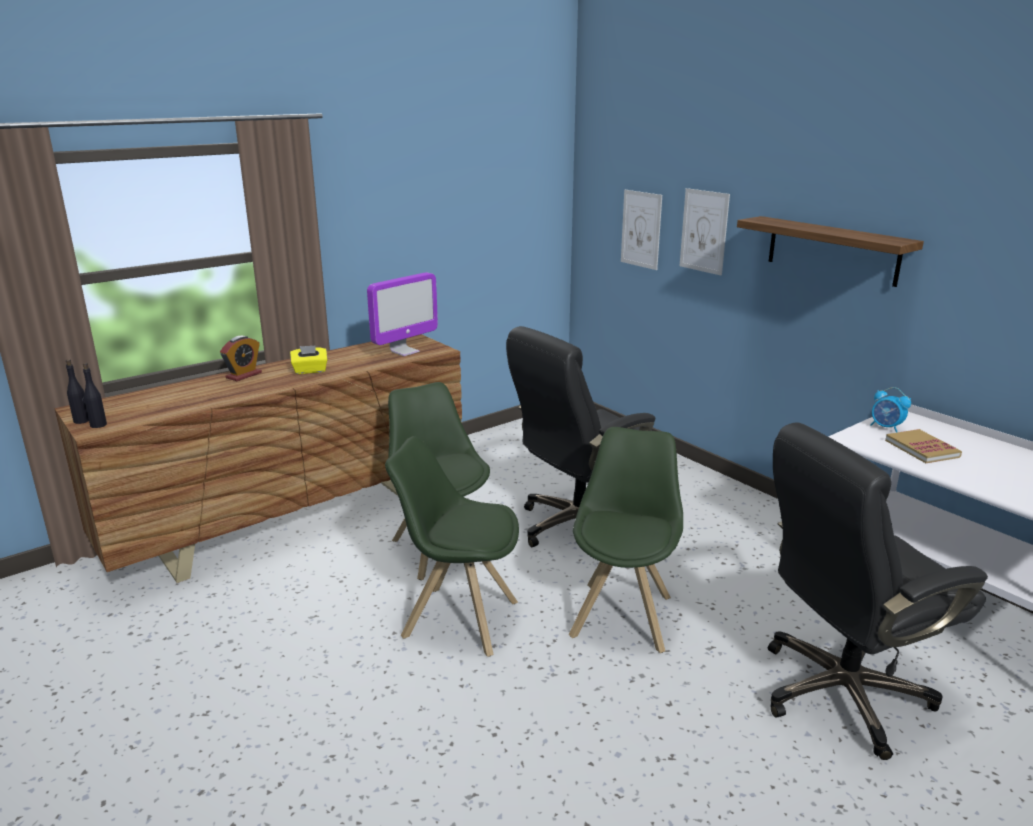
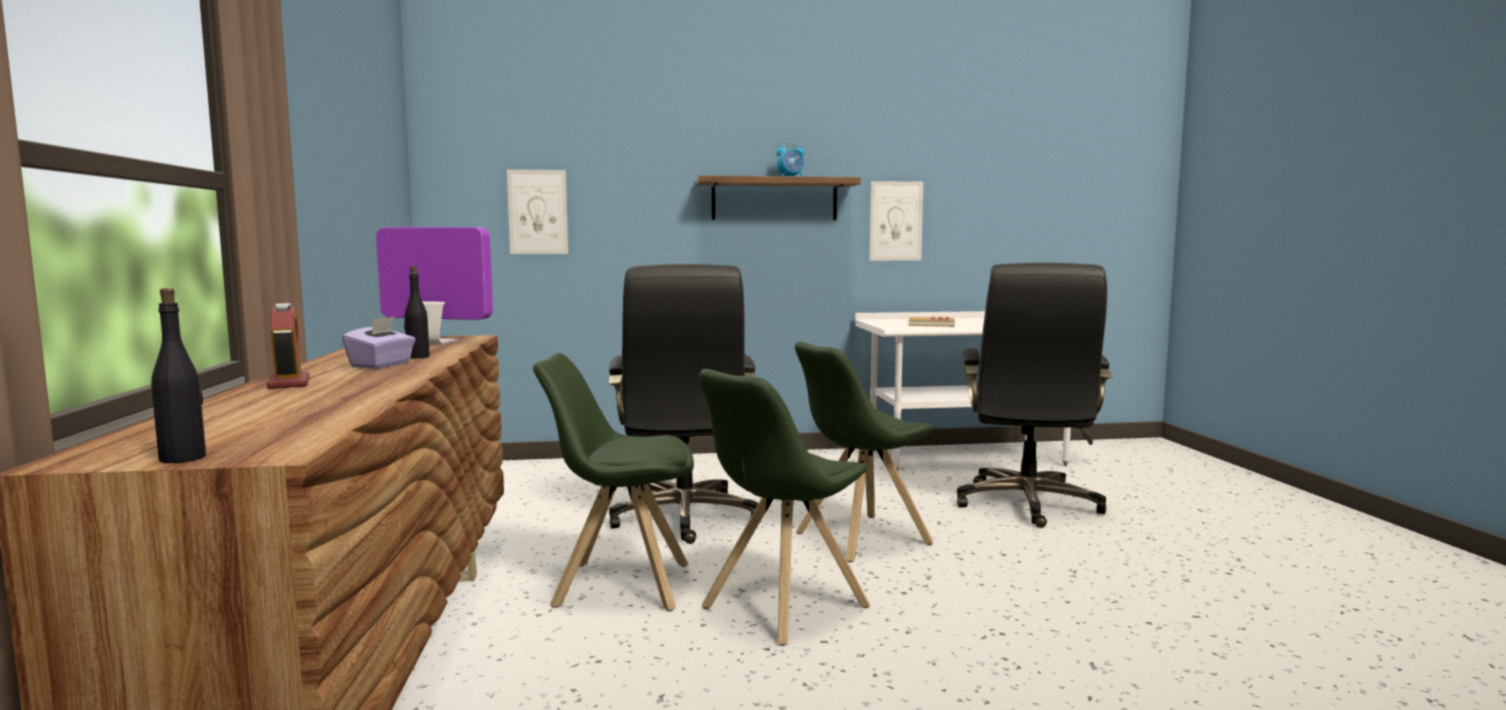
camera: 60 degrees left, 15 degrees down
(98, 425) = (256, 449): black bottle -> black bottle (417, 357)
(310, 371) = (381, 365): yellow tissue box -> purple tissue box
(404, 351) = (435, 342): monitor -> monitor turned 60 degrees counterclockwise
(623, 616) = (861, 538): green chair -> green chair turned 75 degrees counterclockwise
(704, 231) = (629, 202): picture -> picture (896, 221)
(886, 427) = (888, 323): alarm clock -> alarm clock (791, 177)

